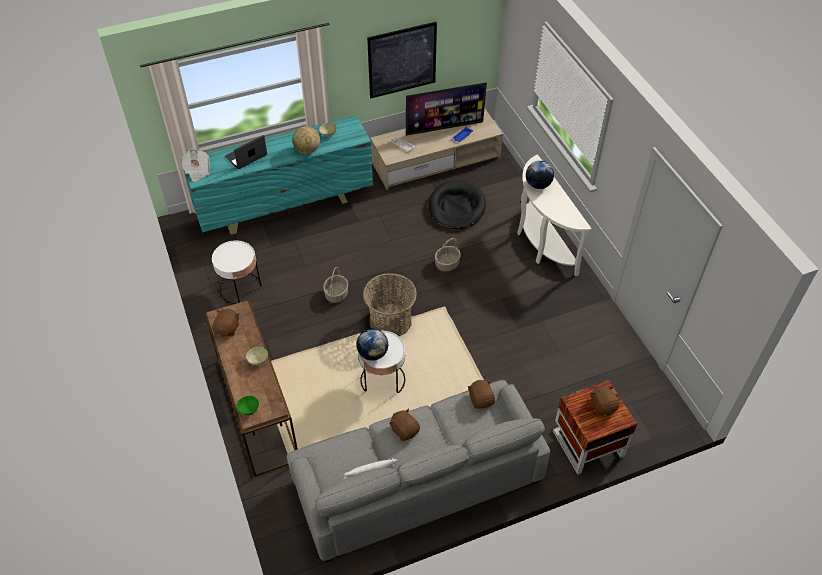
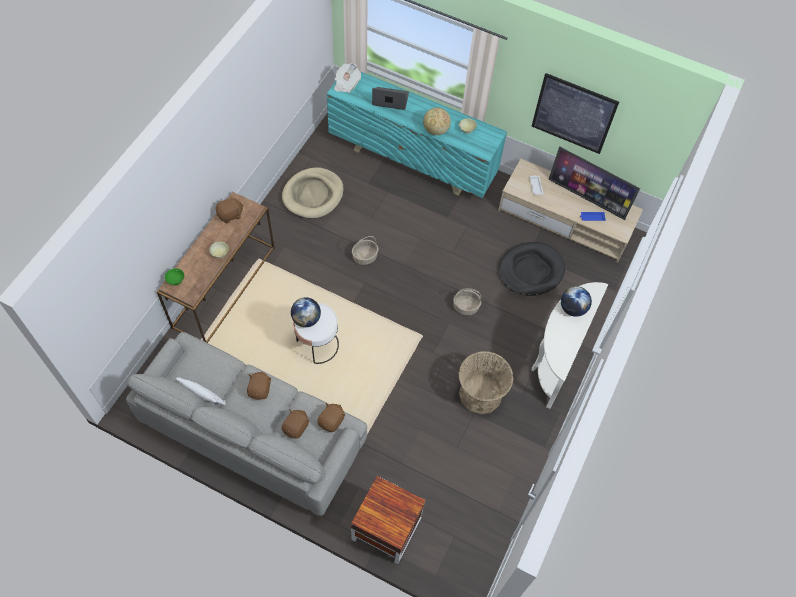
camera: 45 degrees right, 10 degrees up
(240, 288) = (313, 195): white side table -> beige dog bed
(390, 321) = (374, 310): basket -> basket (480, 394)
(602, 405) = (395, 511): brown plush toy -> brown plush toy (296, 427)

